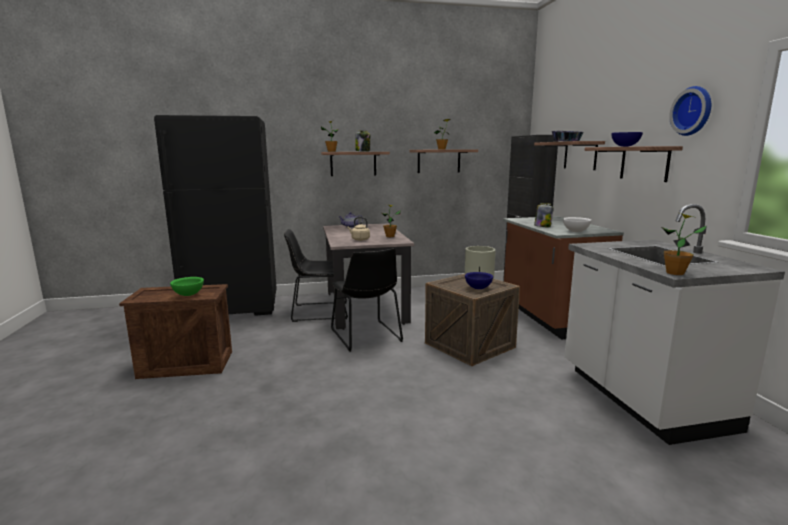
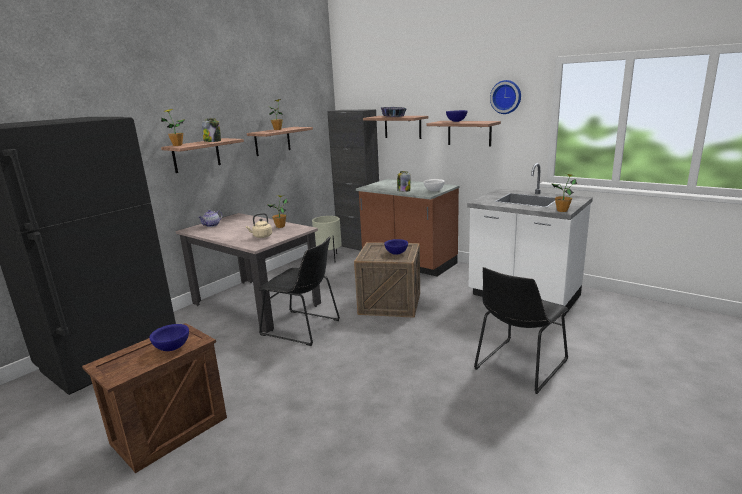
camera: 40 degrees left, 5 degrees up
(188, 295) = (172, 348): green bowl -> blue bowl
(317, 312) = (216, 325): black chair -> black chair (518, 366)

